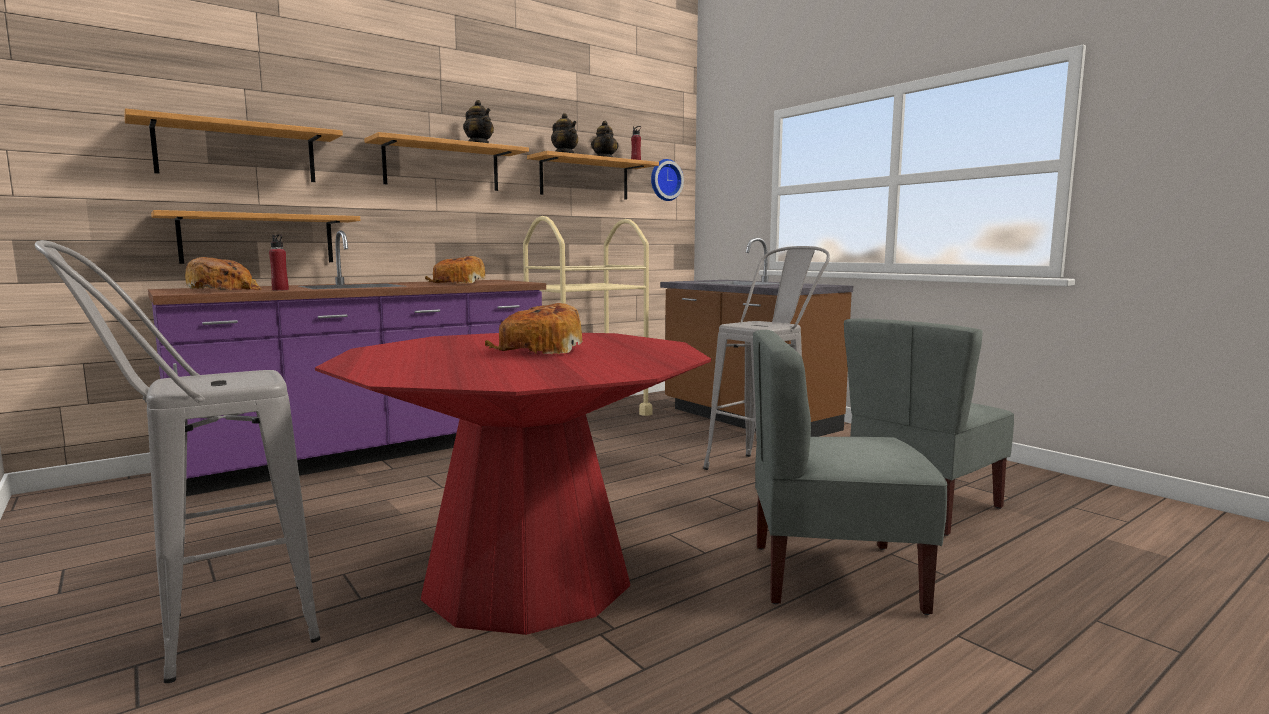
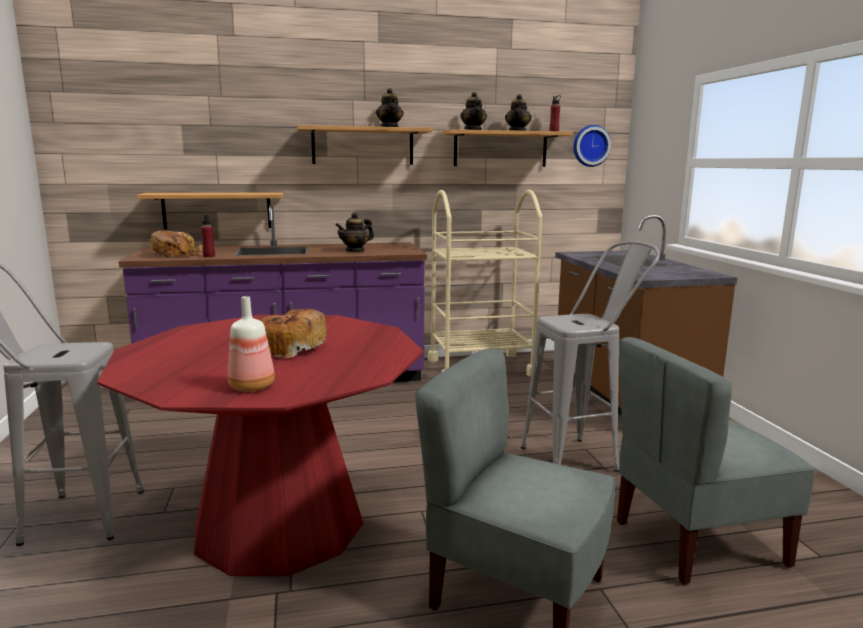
camera: 25 degrees right, 5 degrees up
(237, 153) = (202, 146): shelf -> none
(458, 283) = (355, 251): bread -> teapot
(580, 371) = (252, 386): none -> bottle

